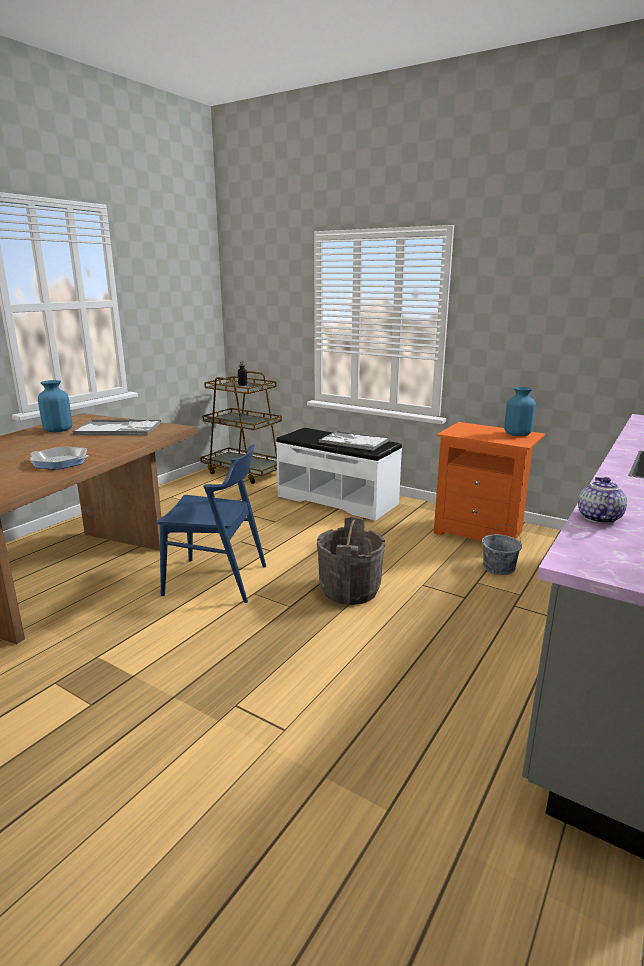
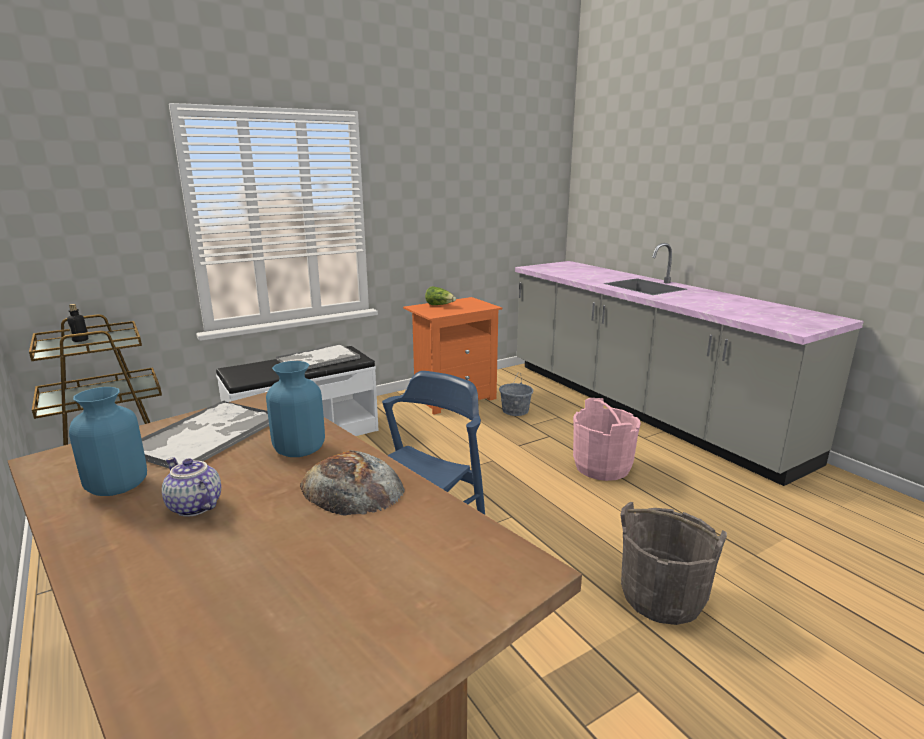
camera: 65 degrees left, 0 degrees up
(60, 462) = (352, 487): frying pan -> bread
(350, 590) = (503, 478): grey bucket -> grey bucket (662, 596)
(429, 640) = (601, 467): none -> pink bucket
(486, 429) = (440, 305): none -> lettuce
(517, 434) = (465, 302): blue vase -> blue vase (299, 449)
(597, 518) = (728, 314): teapot -> teapot (193, 507)

